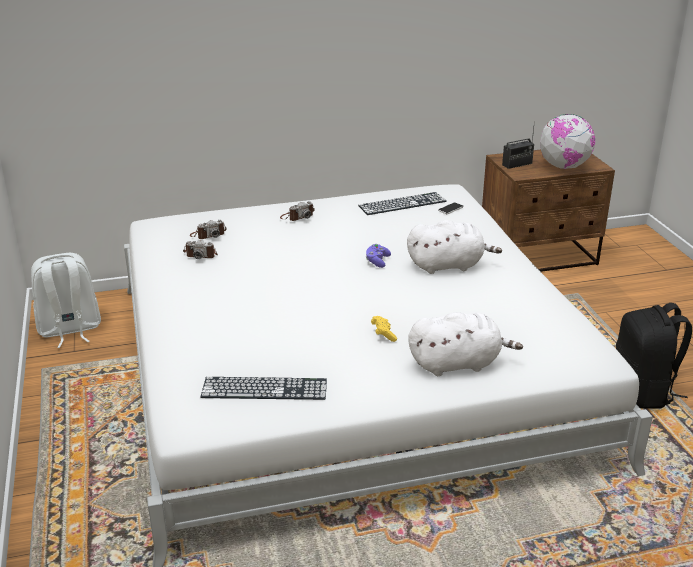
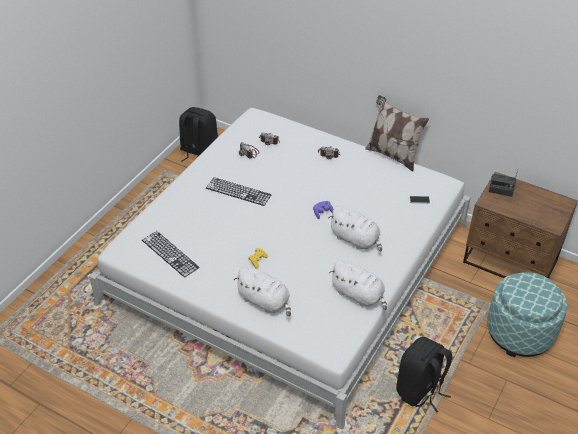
camera: 45 degrees right, 15 degrees up
(69, 330) = (198, 152): white backpack -> black backpack
(363, 191) = (392, 155): none -> pillow
(402, 203) = (397, 179): keyboard -> keyboard (238, 191)
(534, 304) = (359, 295): none -> white plush toy
(564, 167) = (529, 212): globe -> none
(632, 299) = (520, 332): none -> ottoman

